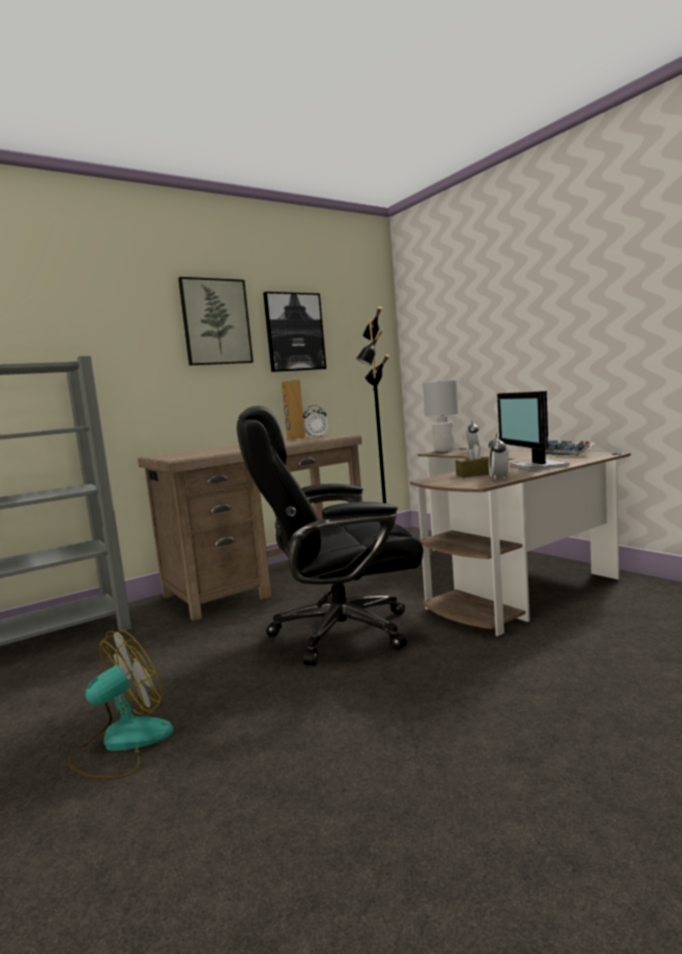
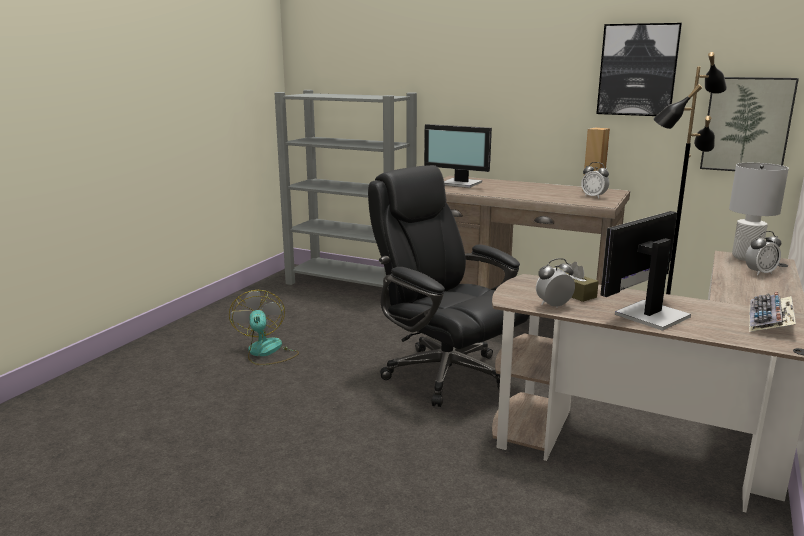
camera: 60 degrees right, 10 degrees up
(122, 743) = (266, 352): fan -> fan turned 120 degrees counterclockwise
(186, 454) = (461, 184): none -> monitor
(216, 322) = (544, 58): picture -> picture (746, 125)

